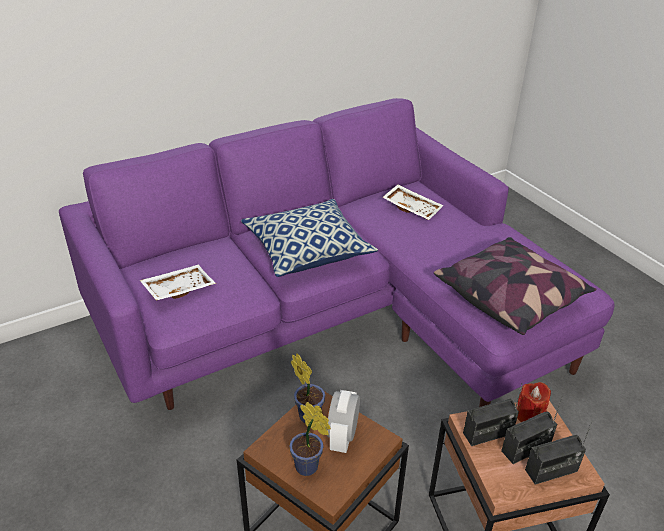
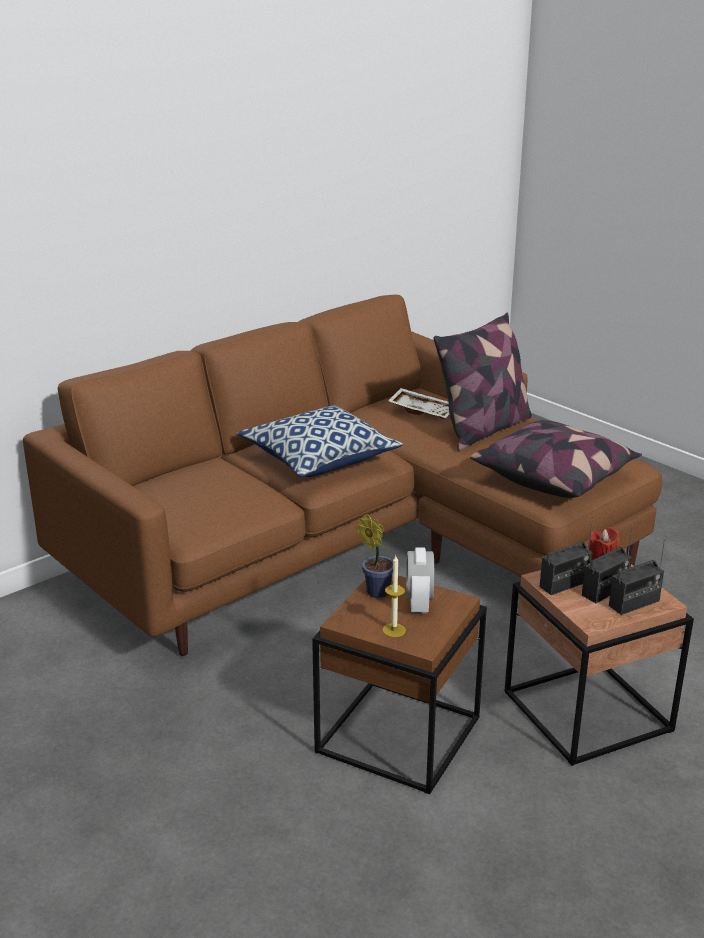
camera: 10 degrees left, 10 degrees down
(178, 289) = (188, 504): white tray -> none
(309, 468) = (394, 630): potted plant -> candle
(335, 318) = (348, 551): purple sofa -> brown sofa
(460, 234) = (484, 429): none -> pillow

